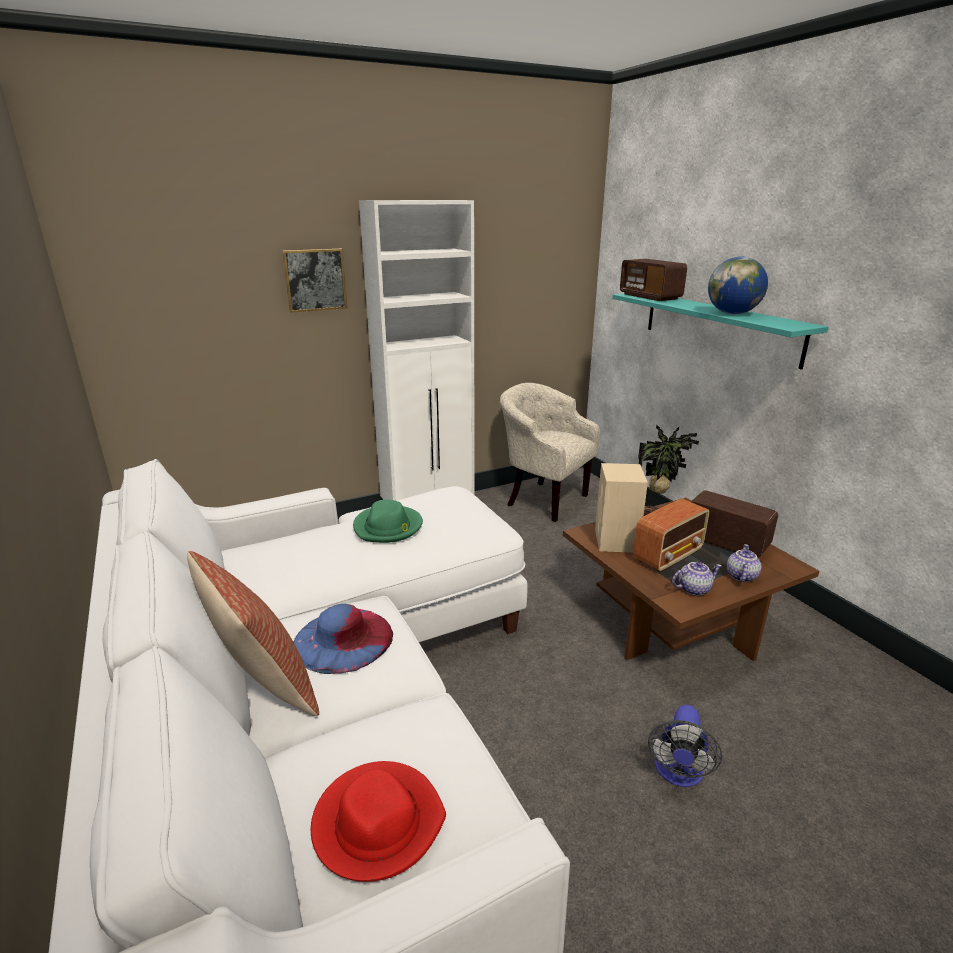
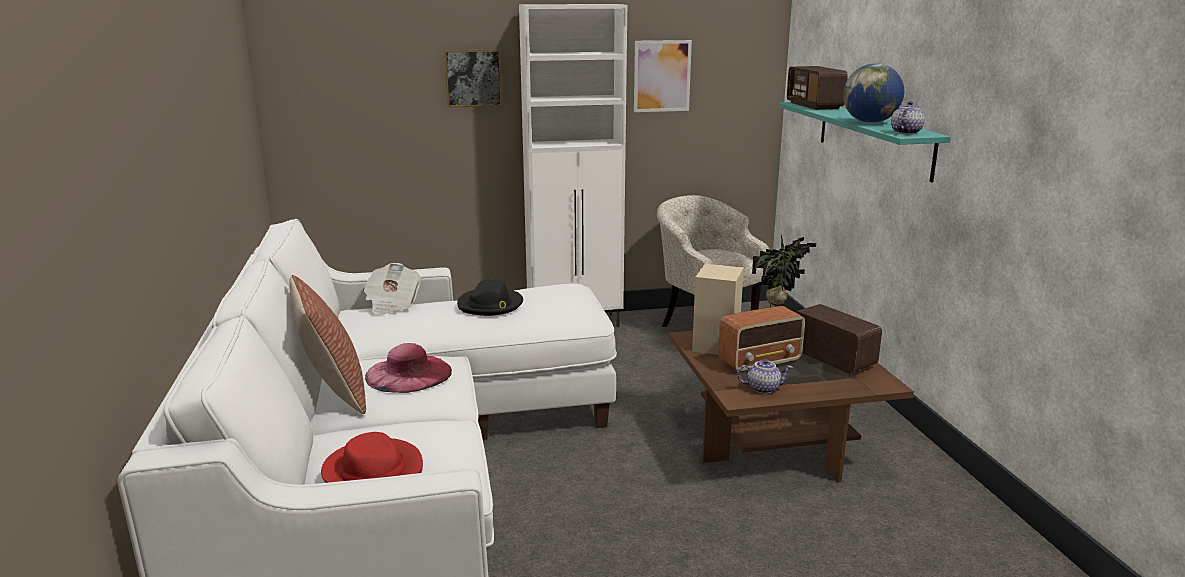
camera: 15 degrees right, 5 degrees down
(279, 539) = (392, 304): none -> newspaper
(343, 639) = (408, 373): blue hat -> pink hat
(388, 527) = (490, 305): green hat -> black hat
(495, 271) = (662, 76): none -> picture
(678, 773) = (695, 547): fan -> none
(740, 576) = (822, 385): teapot -> teapot (905, 132)

